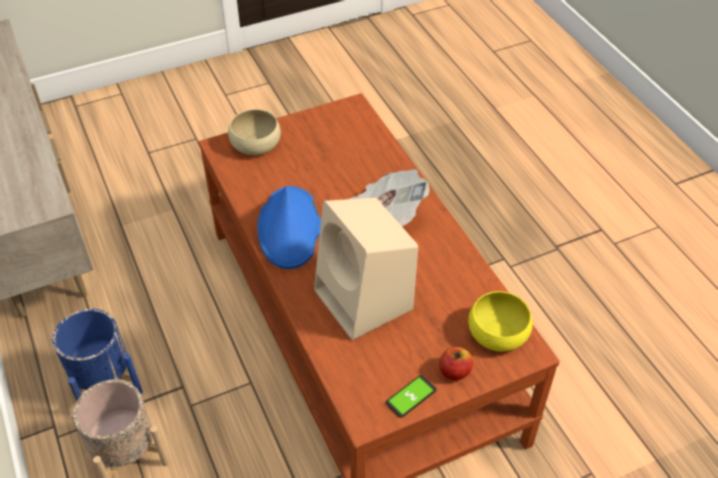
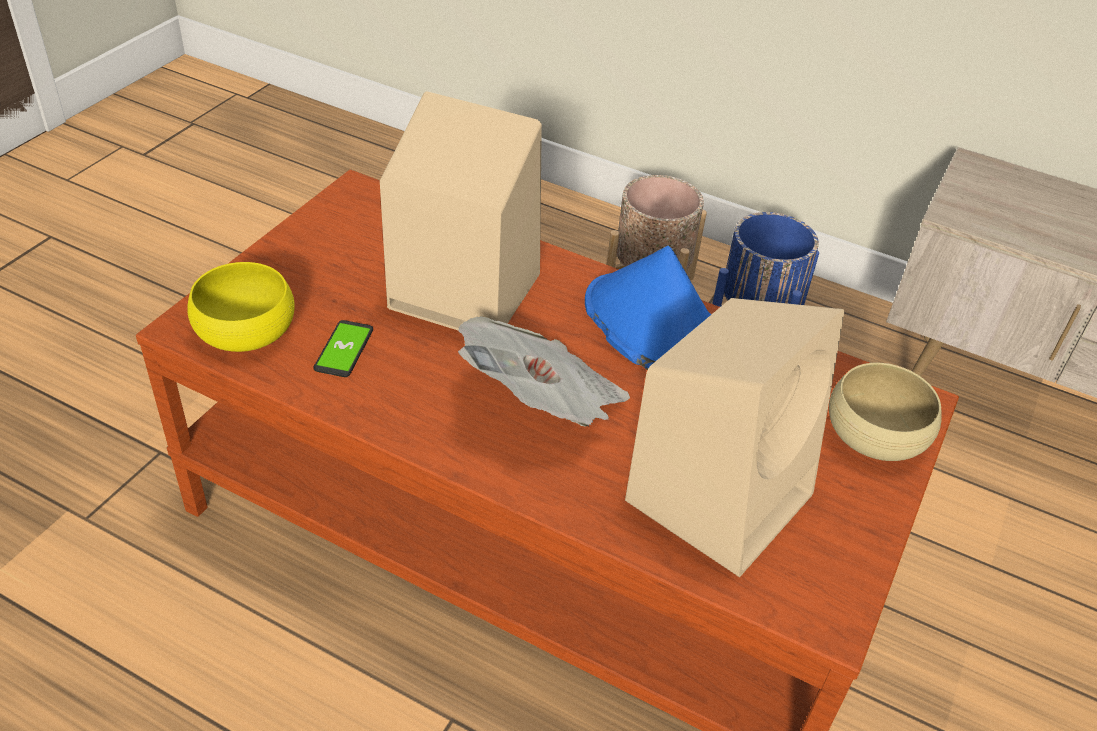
camera: 140 degrees right, 5 degrees down
(344, 154) = (721, 494): none -> beige speaker
(411, 396) = (319, 224): phone -> phone (344, 349)
(454, 371) = (281, 266): apple -> none

